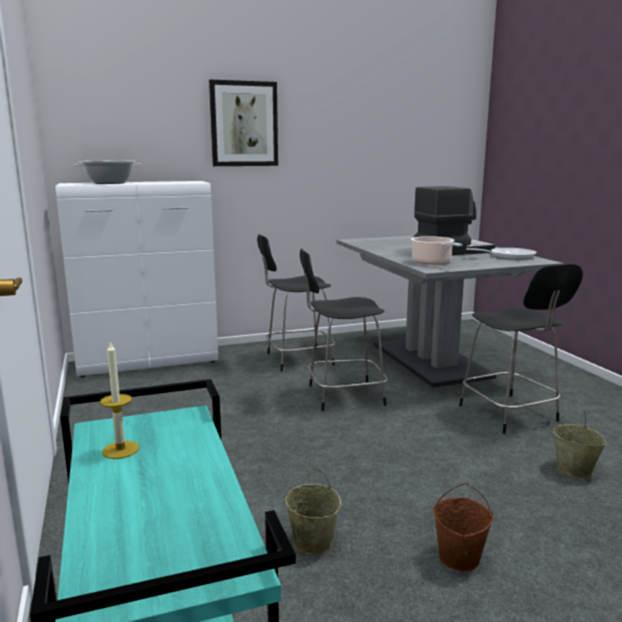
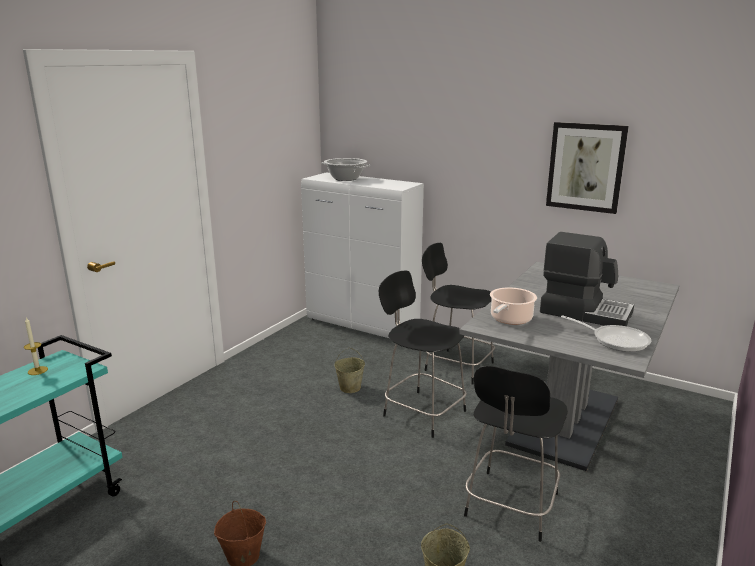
camera: 50 degrees right, 5 degrees up
(244, 124) = (465, 135): picture -> picture (585, 167)
(312, 541) = (210, 488): beige bucket -> beige bucket (350, 387)

